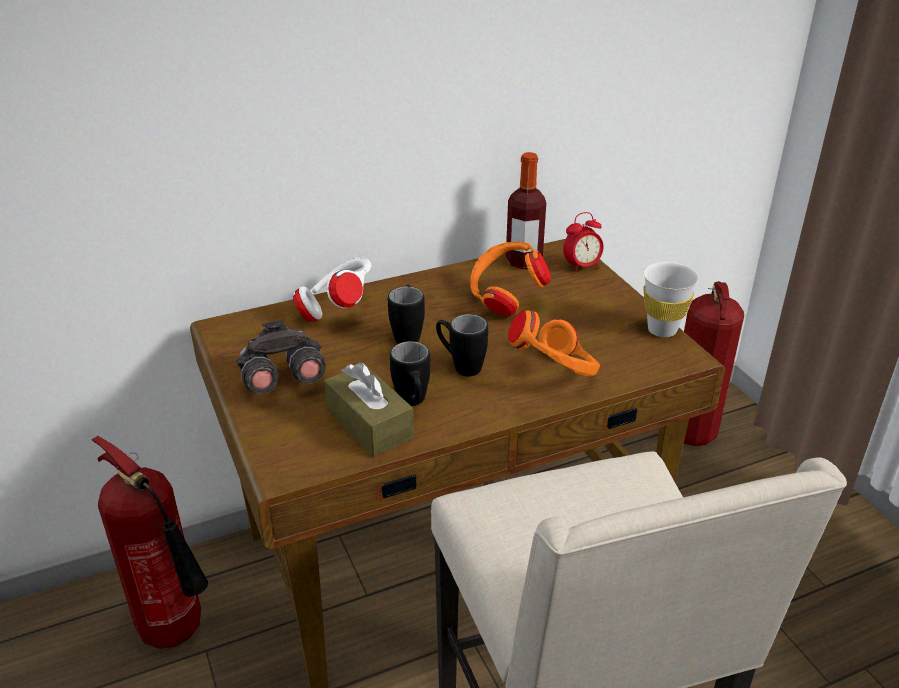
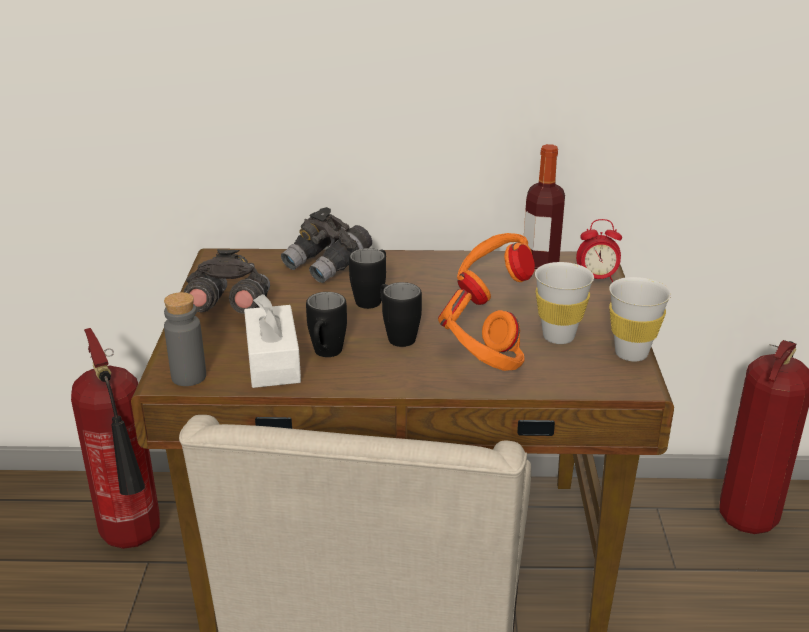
camera: 25 degrees right, 5 degrees down
(301, 464) = (189, 377): none -> grey bottle
(338, 310) = (328, 265): white headphones -> grey binoculars
(369, 424) = (273, 361): brown tissue box -> white tissue box
(594, 329) = (558, 336): none -> white cup

